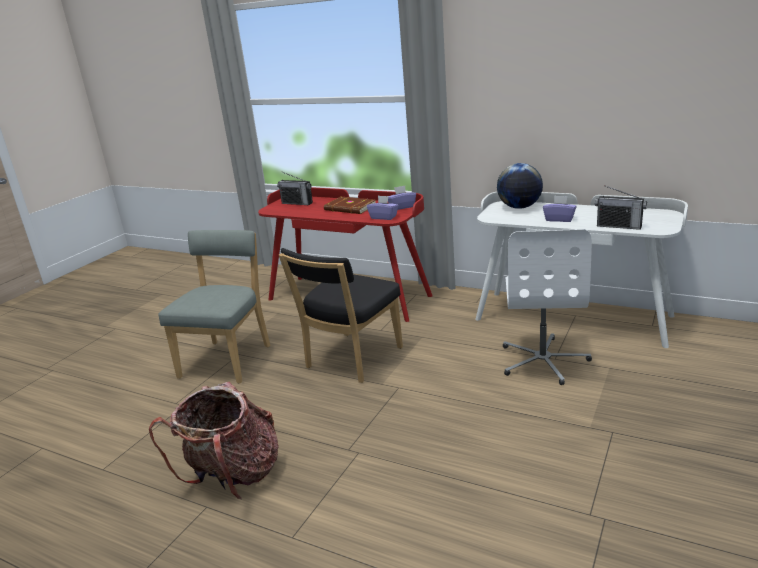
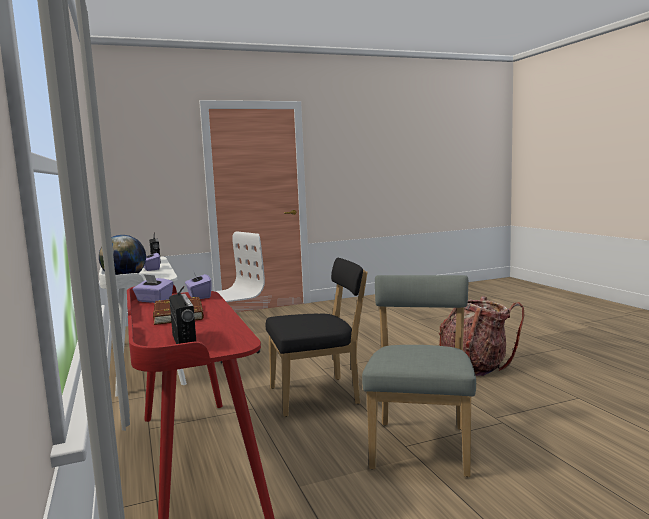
camera: 140 degrees left, 15 degrees down
(228, 359) = (421, 444): grey chair -> grey chair turned 135 degrees clockwise

